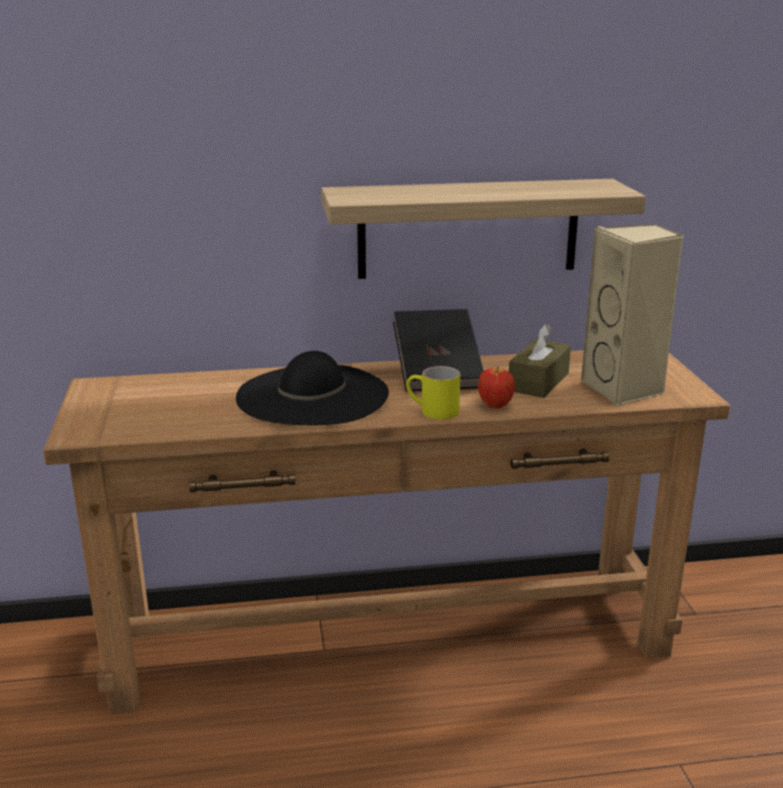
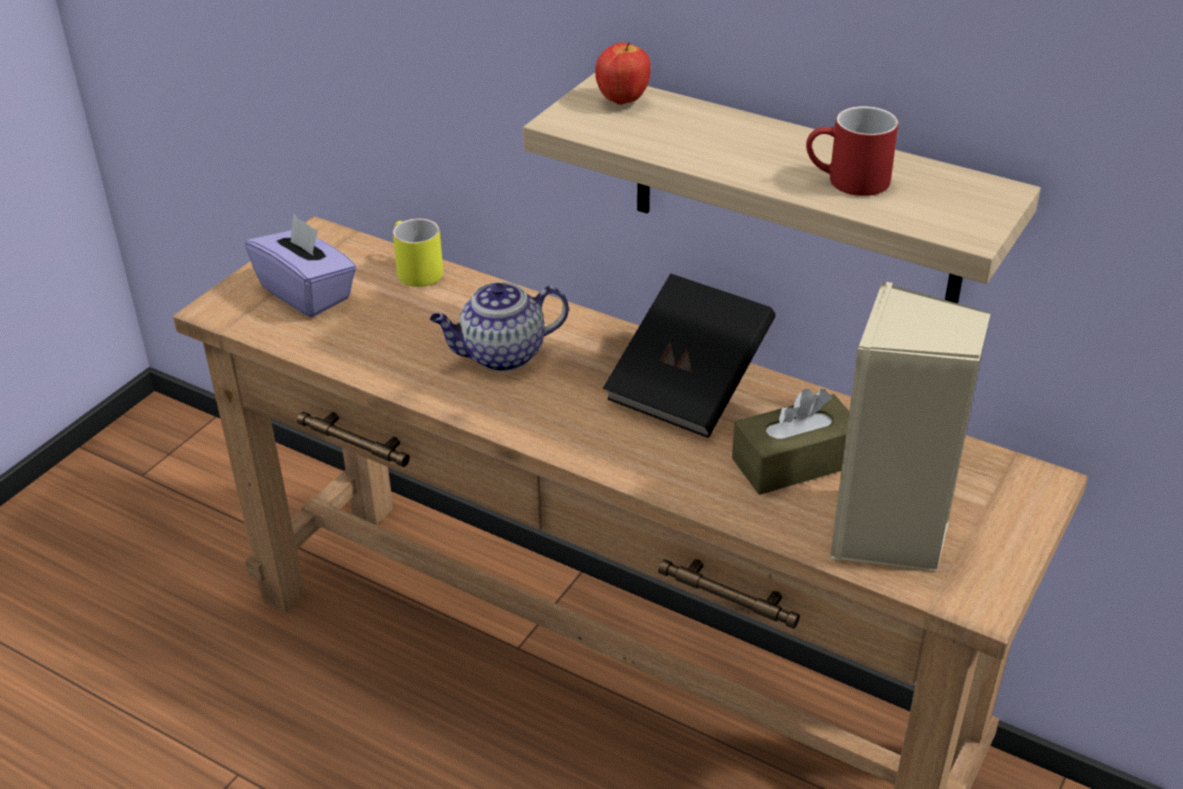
camera: 40 degrees right, 15 degrees up
(132, 409) = (307, 293): none -> purple tissue box
(312, 395) = (501, 355): black hat -> teapot
(432, 411) = (592, 449): yellow mug -> yellow mug (414, 270)
(494, 406) = (677, 477): apple -> apple (622, 100)
(535, 190) = (847, 182): none -> red mug

